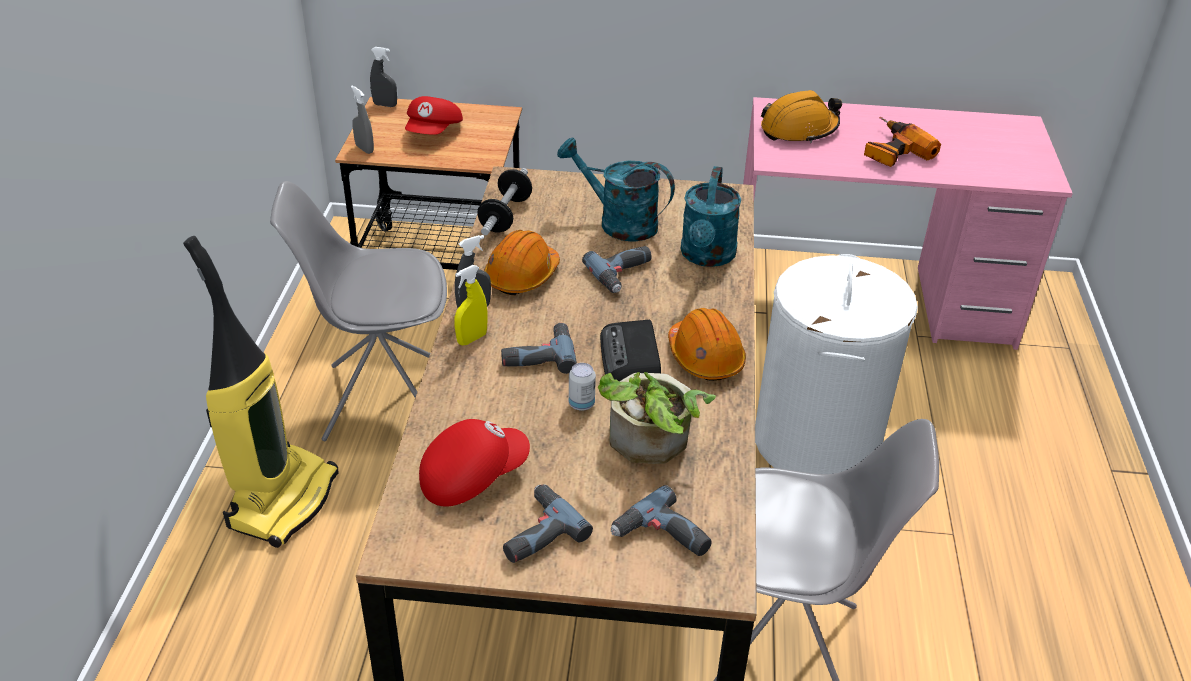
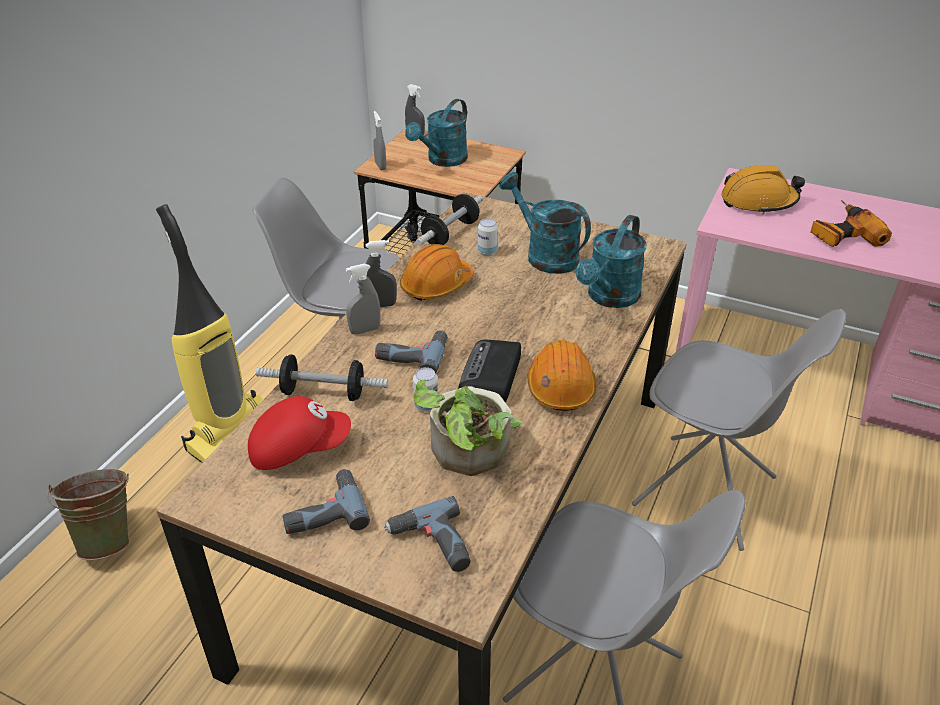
camera: 20 degrees right, 0 degrees up
(182, 649) = (108, 538): none -> green bucket
(434, 132) = (443, 161): red cap -> turquoise watering can
(466, 414) = (323, 393): none -> dumbbell
(472, 339) = (365, 330): yellow spray bottle -> grey spray bottle
(556, 229) = (487, 251): none -> can
(624, 274) = (526, 300): power drill -> none
(817, 442) = (707, 493): white laundry basket -> grey chair

